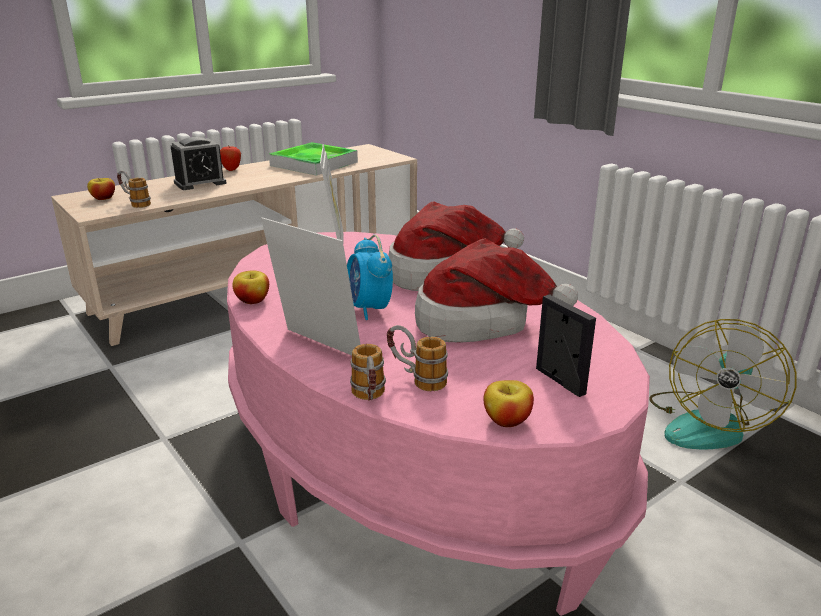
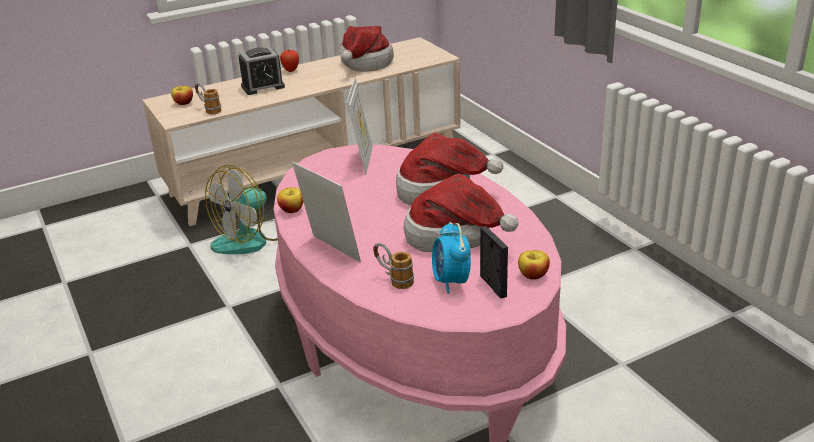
camera: 10 degrees right, 5 degrees up
(314, 164) = (364, 64): tray -> hat
(369, 309) = (375, 221): alarm clock -> alarm clock (451, 281)
(370, 399) = (358, 293): mug -> none
(507, 420) = (444, 312): apple -> apple (533, 275)
(707, 424) = (666, 319): fan -> fan (250, 239)

